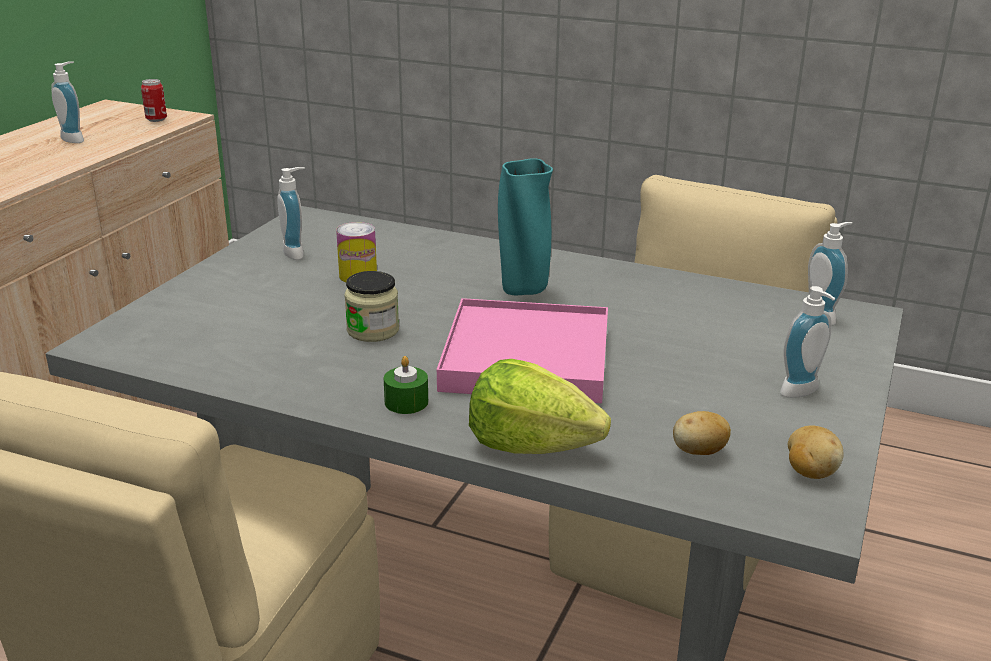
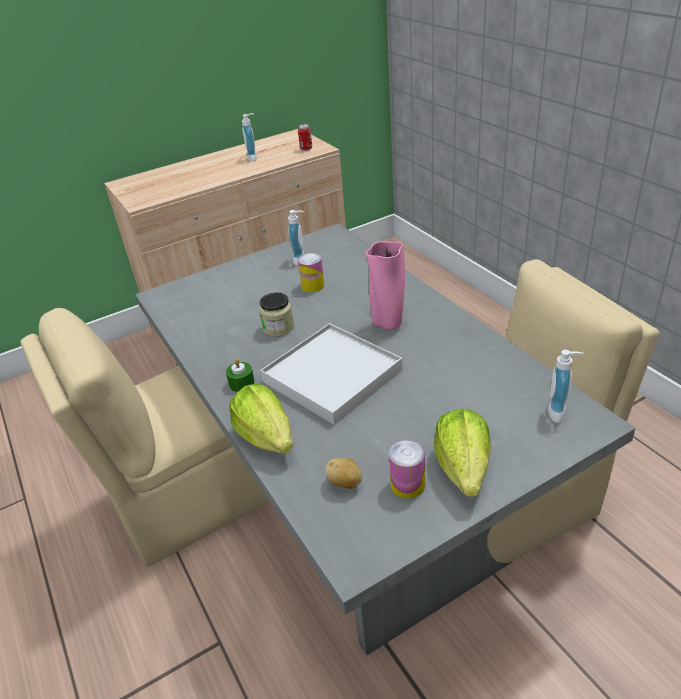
camera: 40 degrees right, 10 degrees up
(523, 290) = (388, 324): turquoise vase -> pink vase
(526, 358) = (332, 376): pink tray -> white tray
(768, 427) = (407, 485): none -> can
(803, 393) = (463, 469): soap dispenser -> lettuce
(809, 472) = (391, 529): potato -> none

